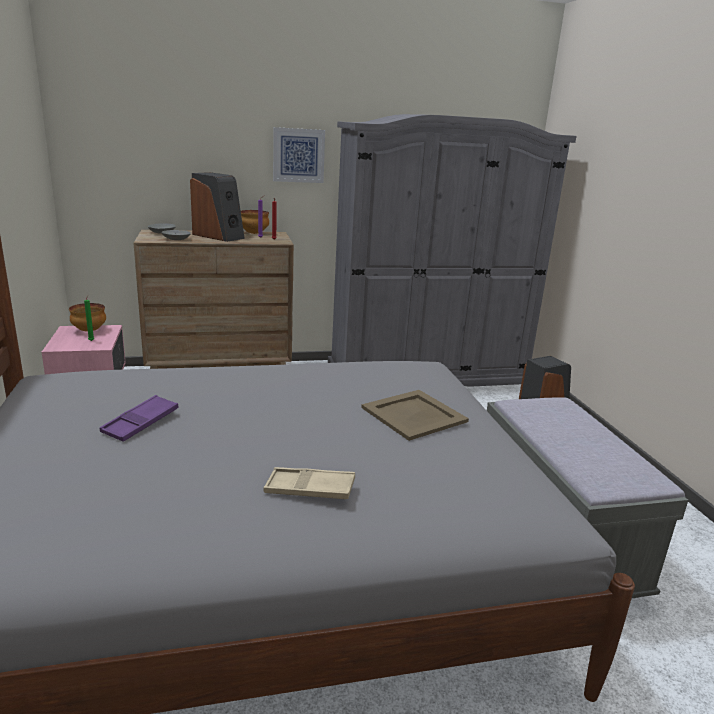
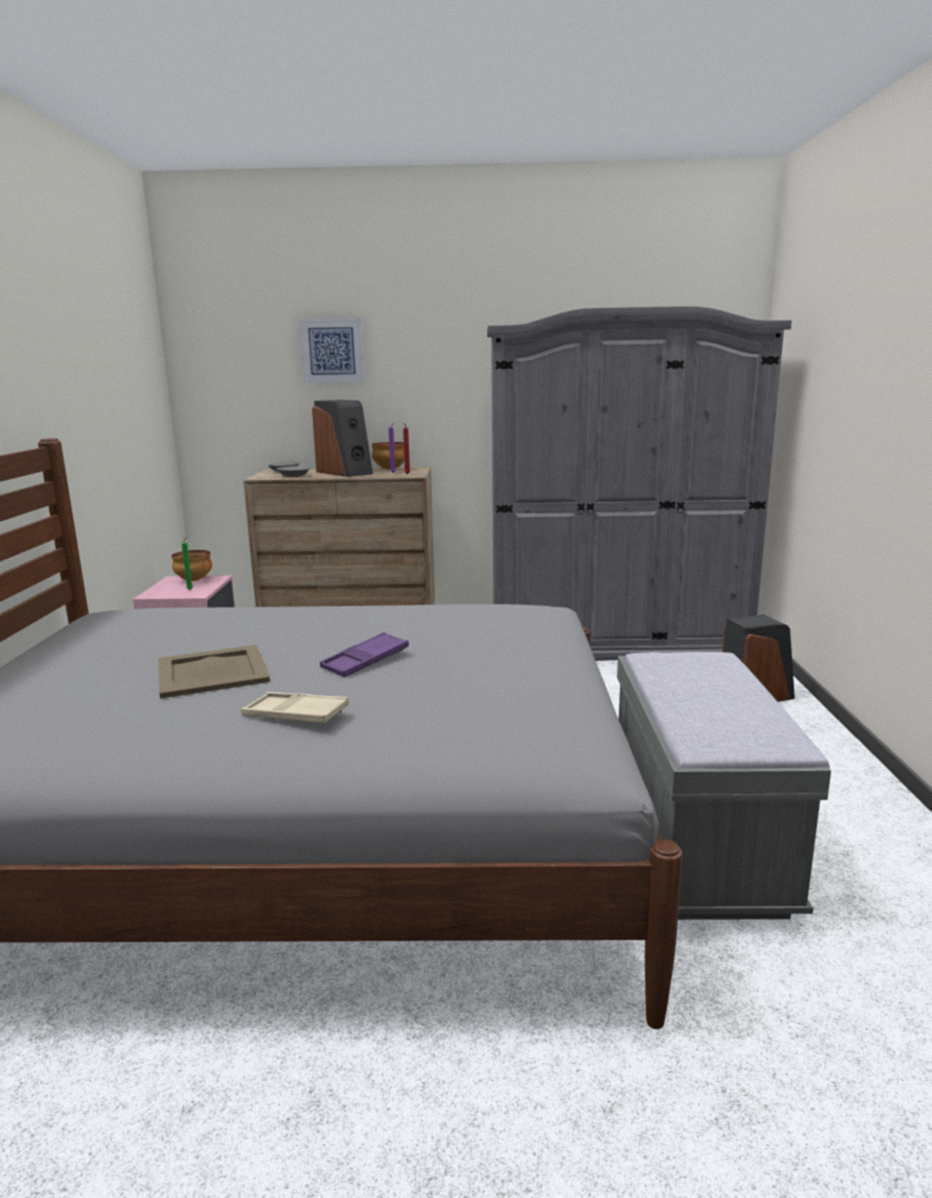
camera: 15 degrees right, 5 degrees down
(141, 423) = (162, 651): purple tray -> purple tray (365, 661)
(298, 155) = (443, 374): picture -> picture (332, 350)
(415, 415) = (480, 653): beige tray -> beige tray (213, 672)

